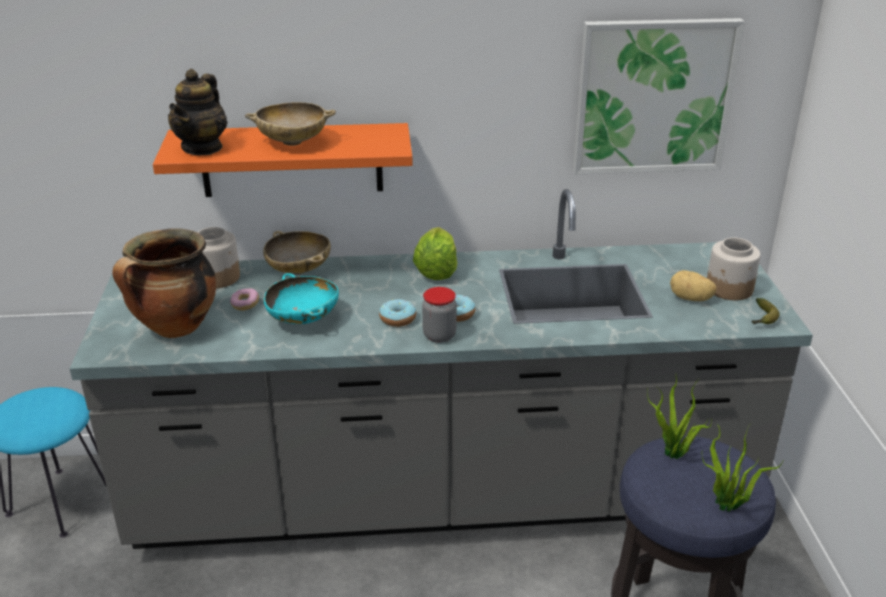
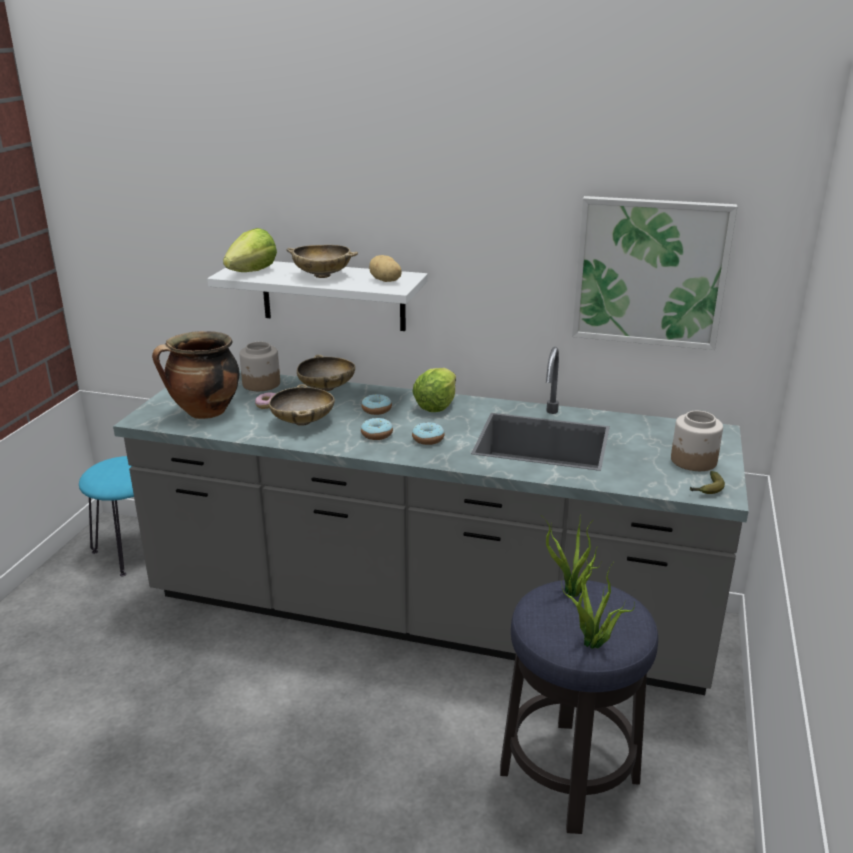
camera: 20 degrees right, 5 degrees down
(202, 148) = (252, 272): teapot -> lettuce
(292, 160) = (333, 295): orange shelf -> white shelf
(303, 318) = (303, 422): turquoise bowl -> beige bowl
(375, 288) = (376, 410): none -> donut
(439, 335) = (401, 452): jar -> none
(690, 299) = (648, 462): potato -> potato (385, 281)

